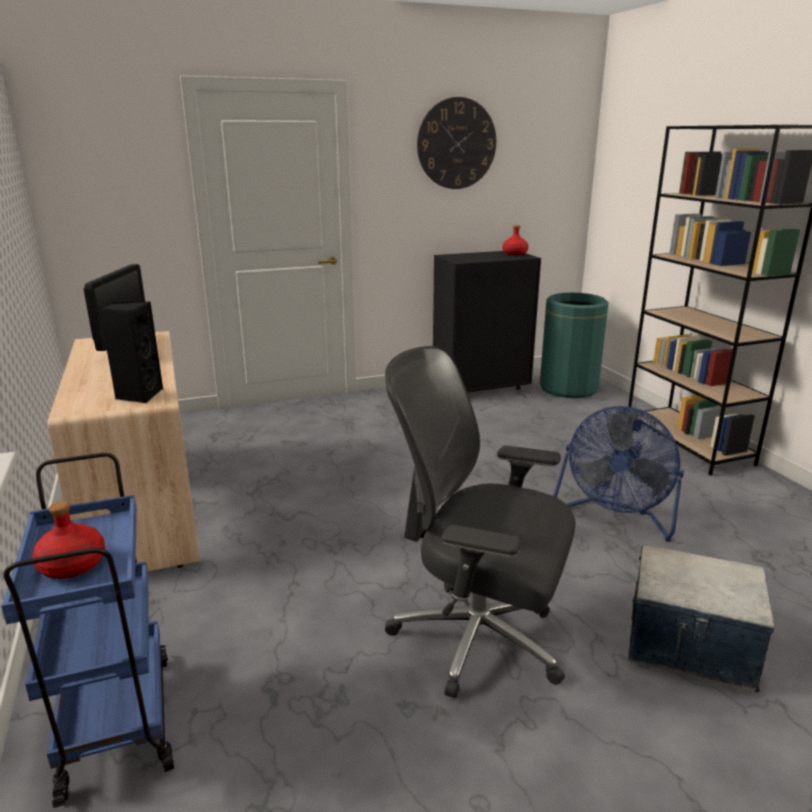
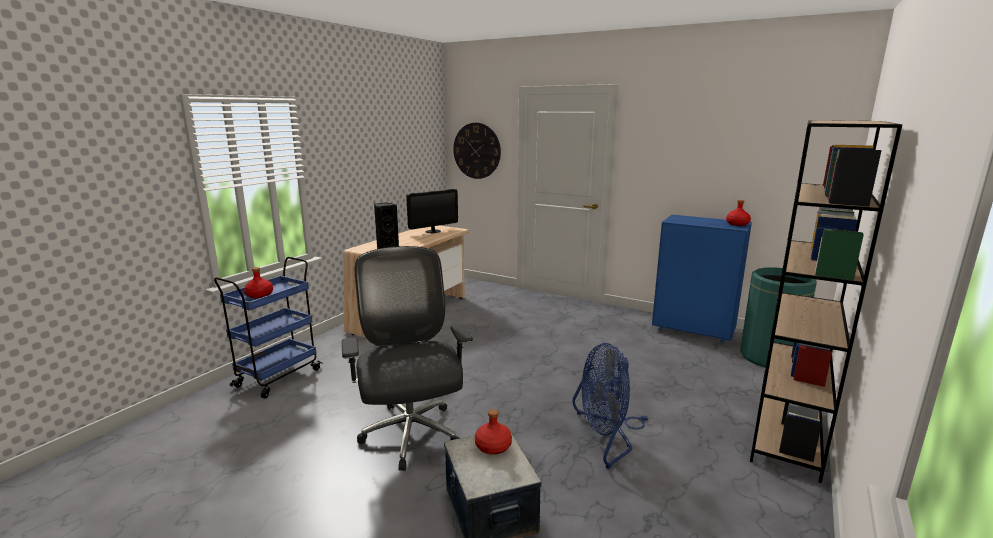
camera: 50 degrees right, 5 degrees down
(456, 144) = (704, 129): wall clock -> wall clock (477, 151)
(481, 387) = (694, 330): black cabinet -> blue cabinet
(675, 567) = (493, 446): none -> red bottle

